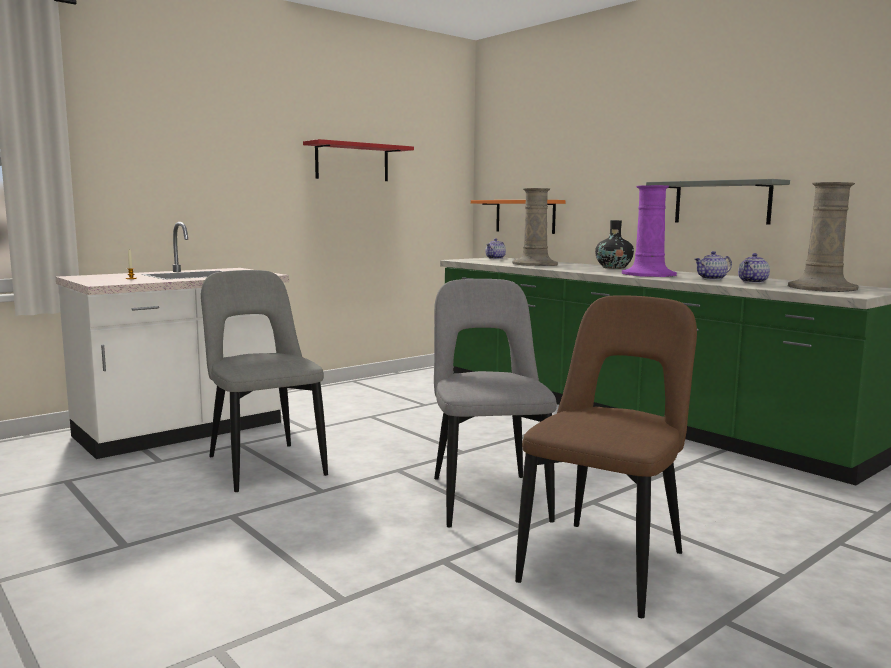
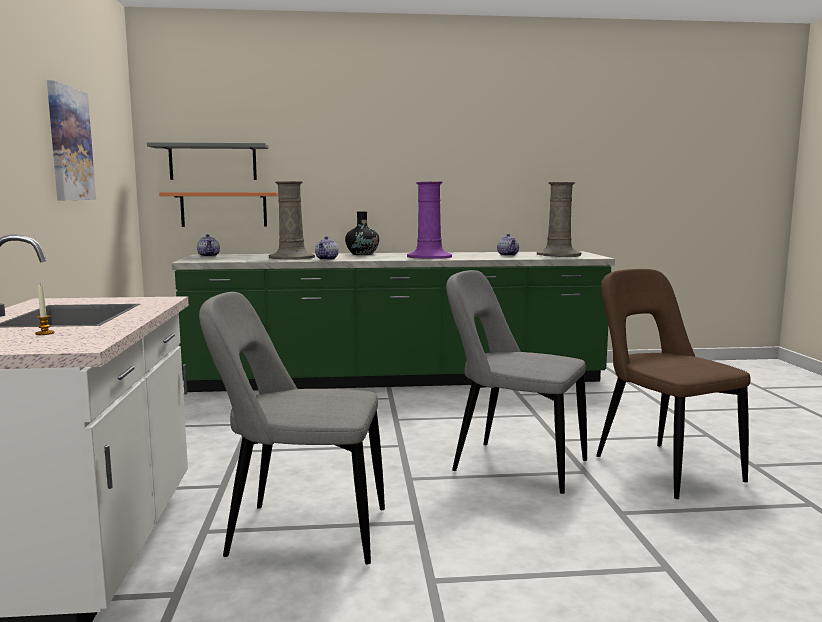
camera: 55 degrees left, 0 degrees up
(352, 162) = (69, 144): red shelf -> picture
(712, 279) = (477, 255): teapot -> teapot (327, 259)
(722, 202) = (443, 195): grey shelf -> grey shelf (213, 162)

